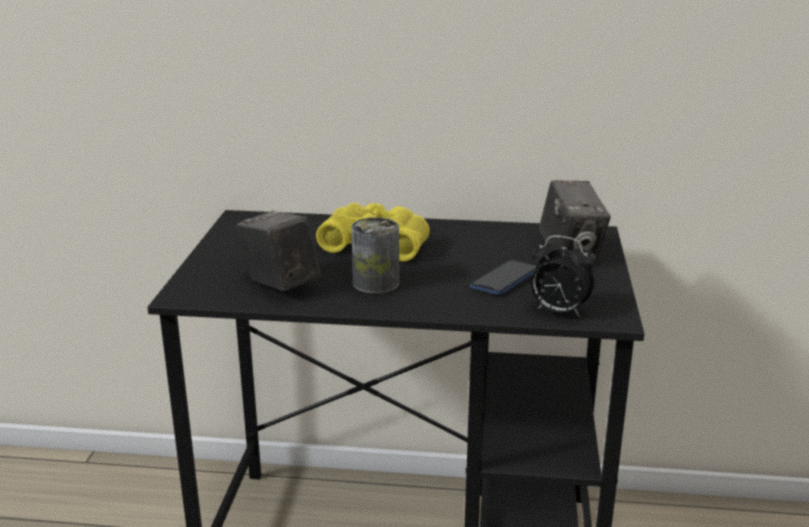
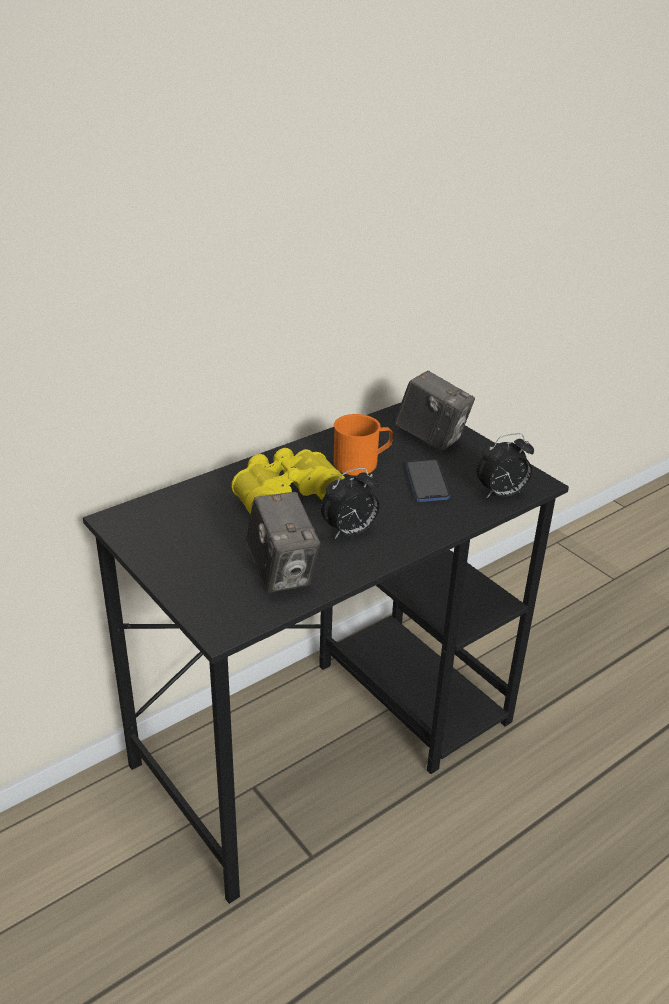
camera: 45 degrees left, 10 degrees up
(280, 284) = (282, 572): camera -> camera turned 120 degrees counterclockwise
(376, 283) = (349, 532): can -> alarm clock
(475, 248) = (362, 462): none -> orange mug

